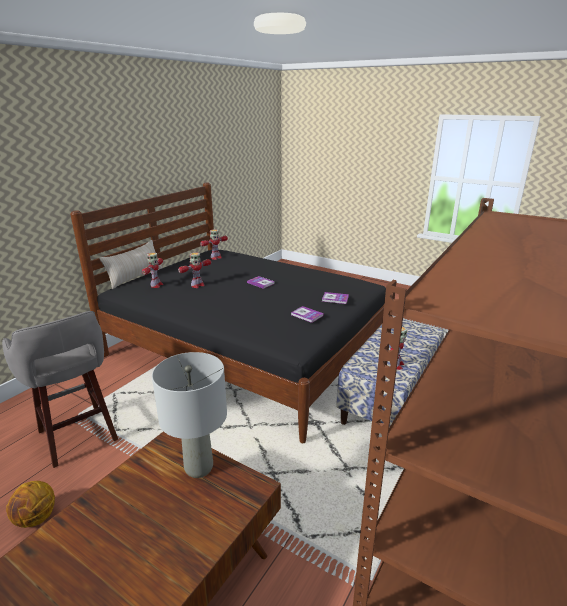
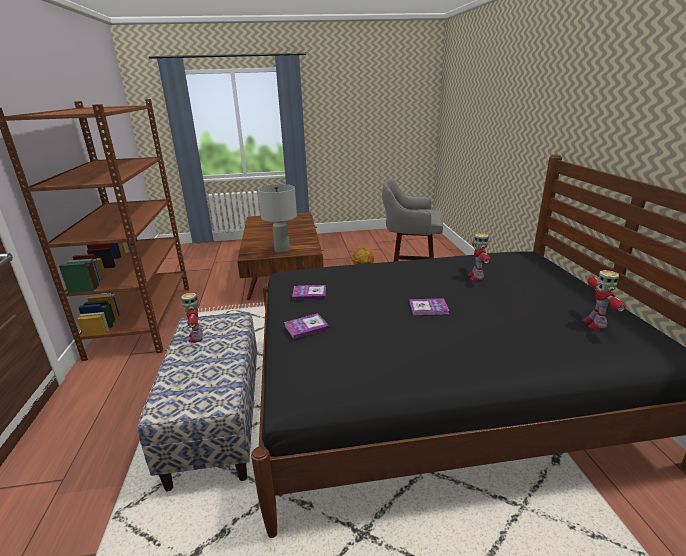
camera: 140 degrees right, 0 degrees up
(135, 277) = (563, 267): beige pillow -> none
(156, 285) = (507, 263): toy robot -> none

